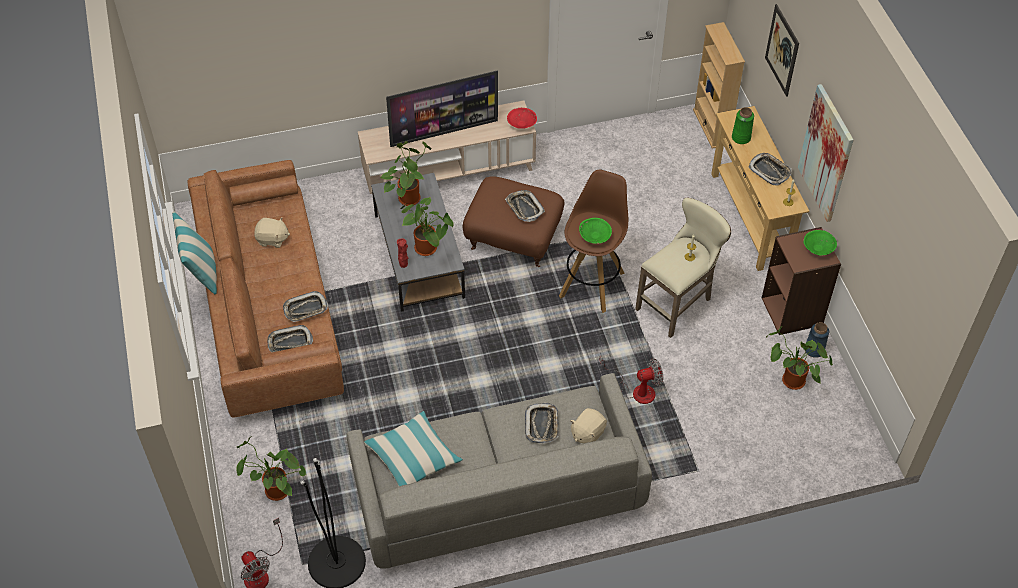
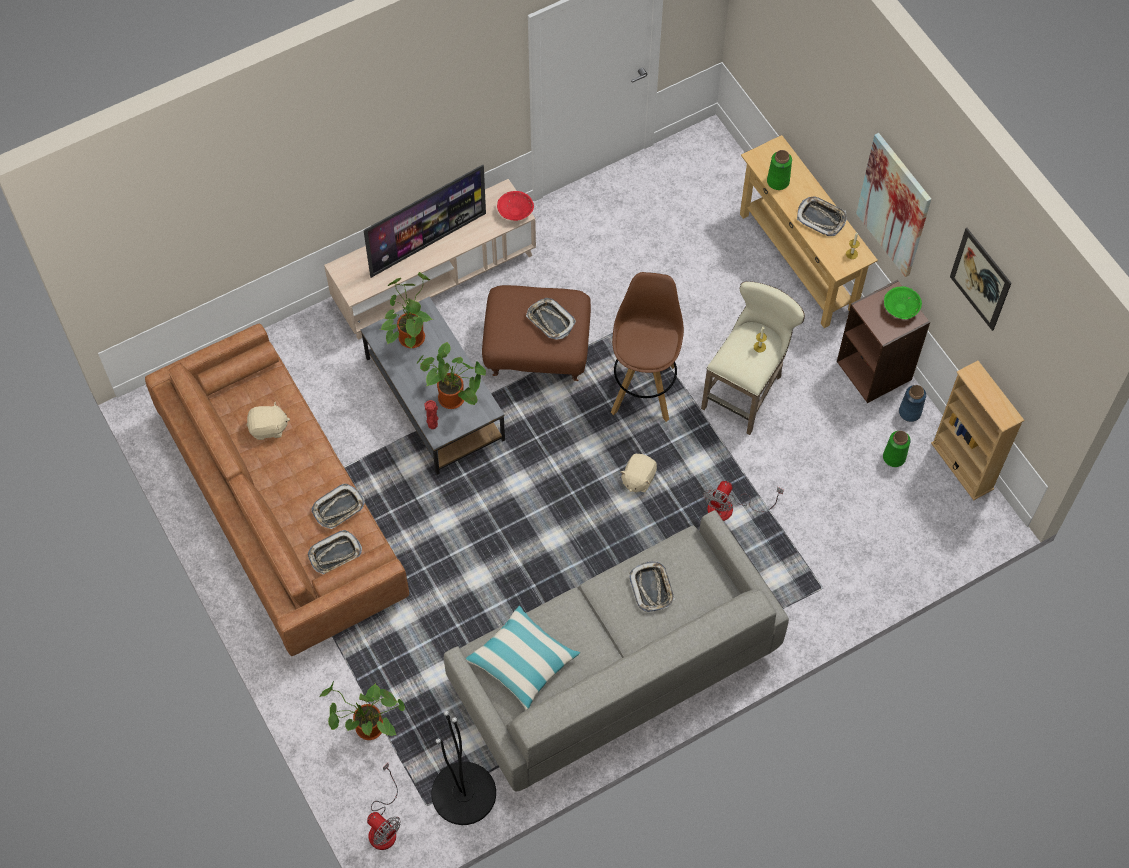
camera: 15 degrees left, 10 degrees up
(201, 272) = (207, 496): pillow -> none
(587, 433) = (703, 585): beige plush toy -> beige plush toy (638, 479)
(595, 236) = (650, 348): green bowl -> none
(636, 390) = (730, 508): fan -> fan turned 150 degrees clockwise
(711, 127) = (723, 151): beige bookcase -> beige bookcase (962, 466)
(782, 50) = (816, 85): picture -> picture (980, 279)
(790, 381) = (894, 457): potted plant -> green vase

